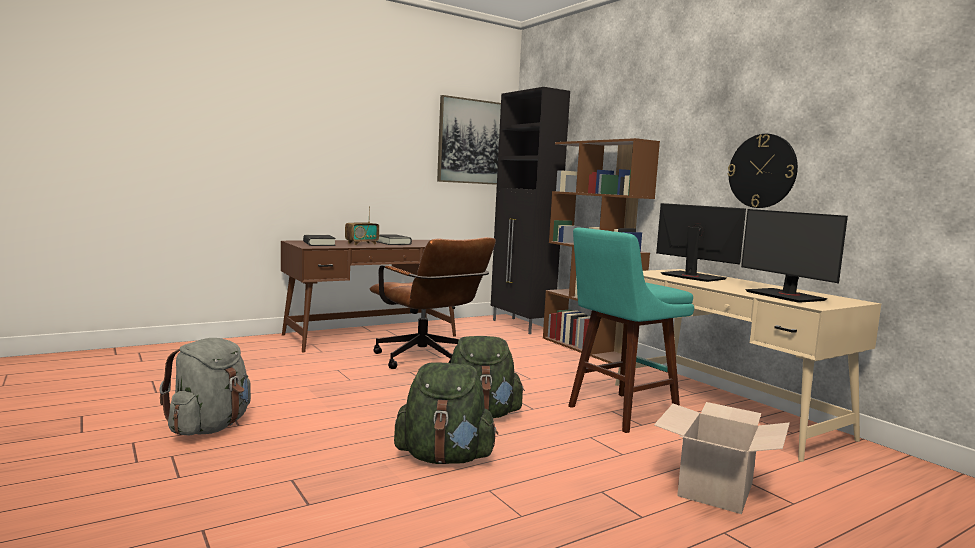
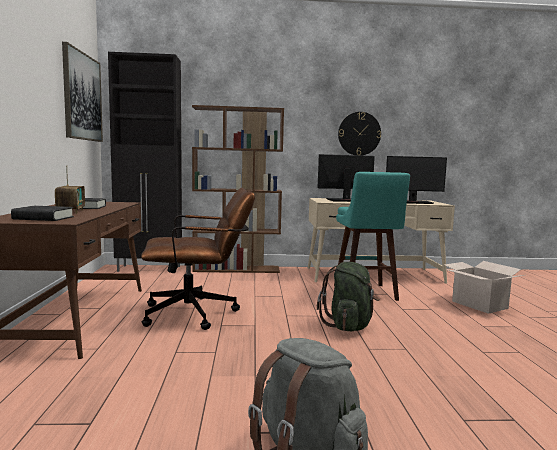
camera: 60 degrees left, 0 degrees up
(444, 458) = (427, 353): green backpack -> none

